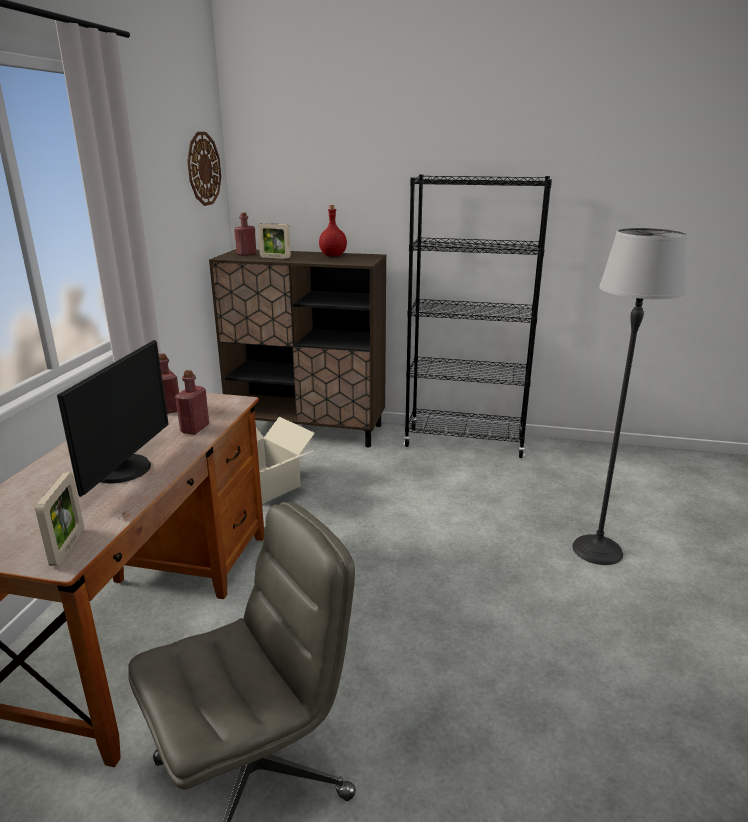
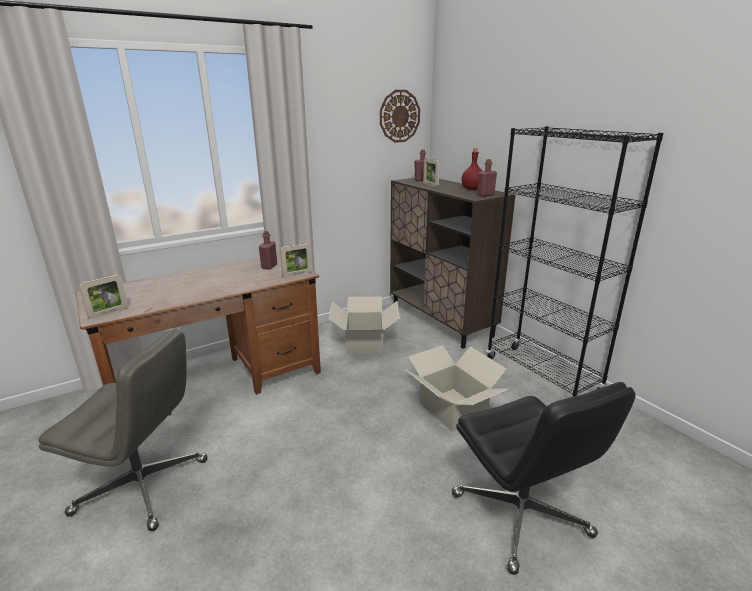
camera: 45 degrees right, 0 degrees up
(124, 469) = (191, 289): monitor -> none
(195, 429) = (255, 281): red bottle -> red bottle (485, 195)
(231, 404) = (297, 274): none -> picture frame
(441, 502) = (453, 409): none -> cardboard box
(597, 550) = (521, 516): floor lamp -> black office chair

